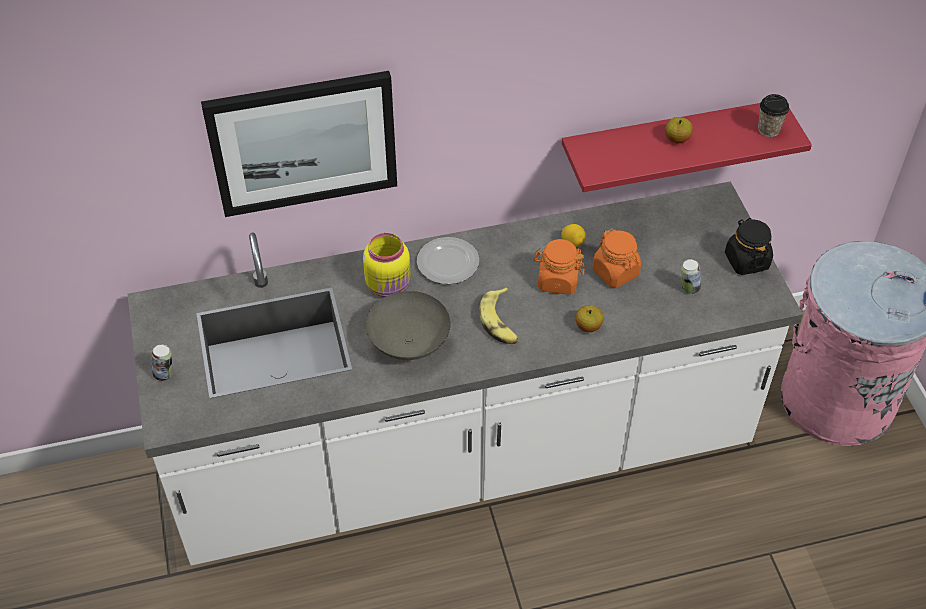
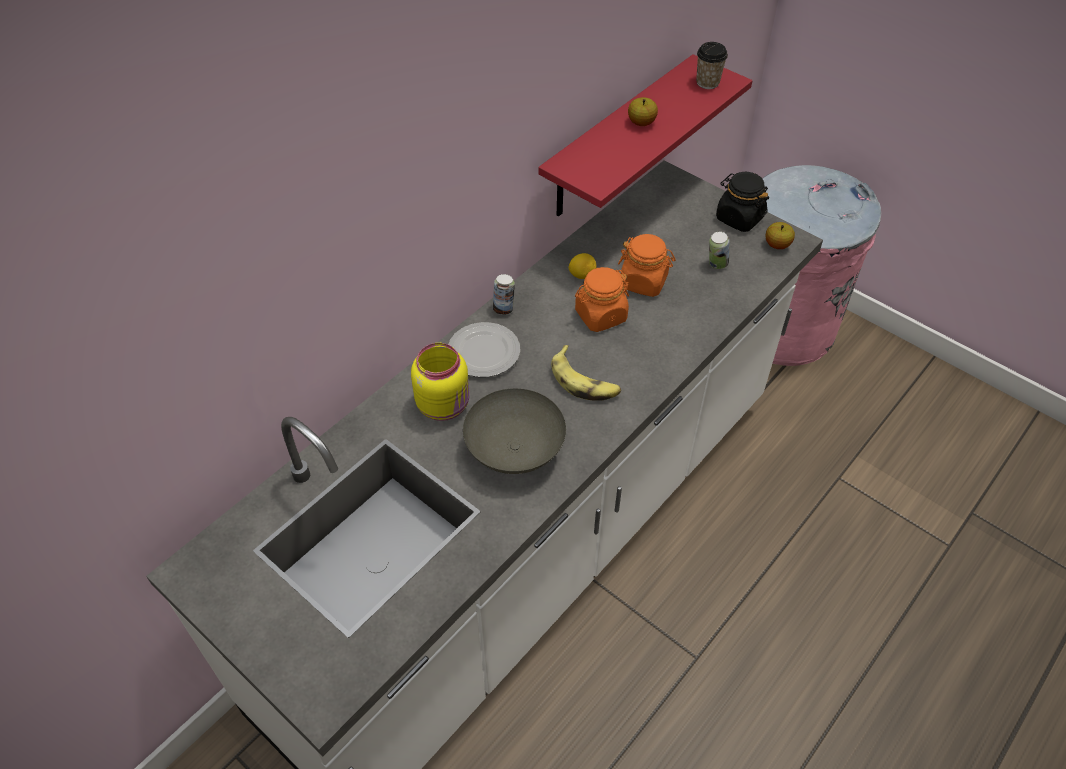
camera: 35 degrees left, 0 degrees up
(165, 374) = (271, 642): can -> can (504, 309)
(303, 142) = (303, 278): picture -> none
(588, 326) = (665, 342): apple -> apple (777, 245)

